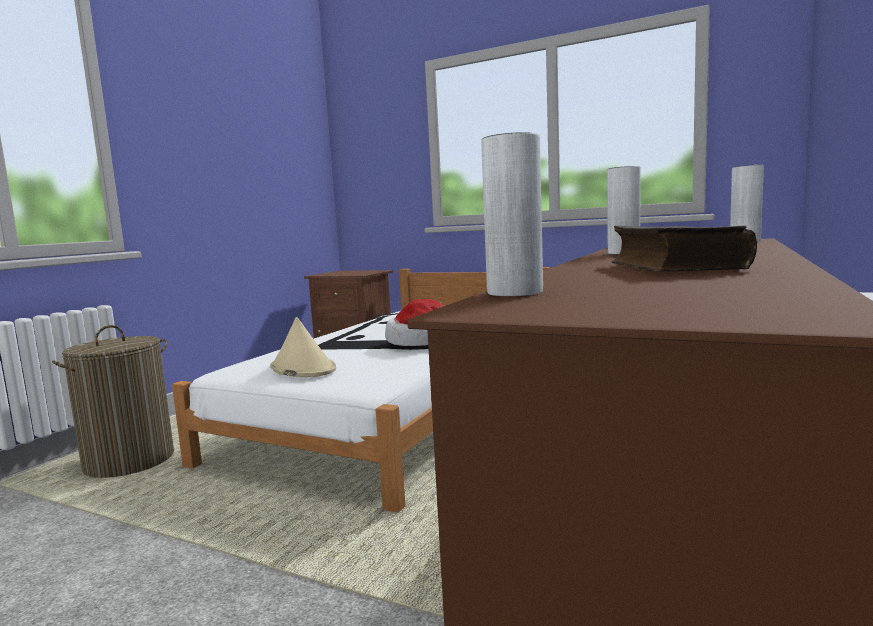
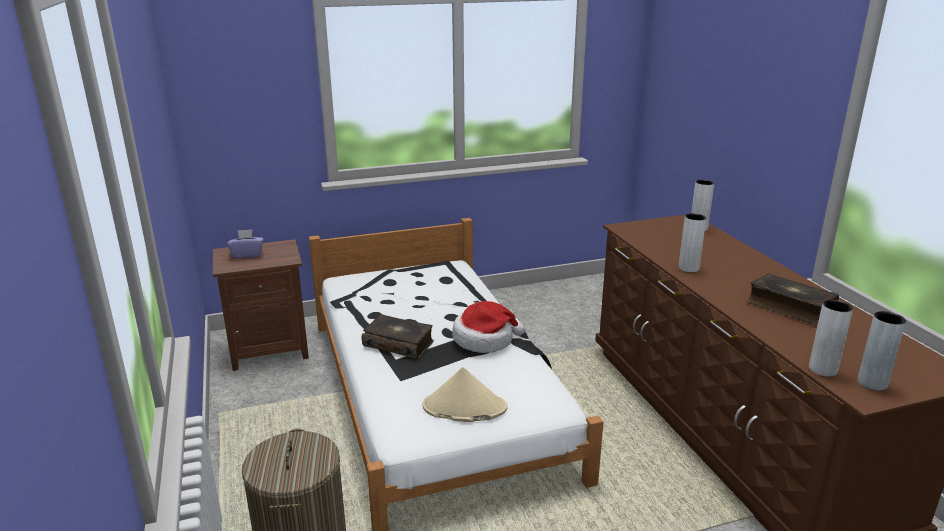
camera: 45 degrees left, 15 degrees up
(345, 272) = (247, 254): none -> purple tissue box
(359, 335) = (399, 344): none -> book
(552, 305) = (872, 383): none -> grey vase

